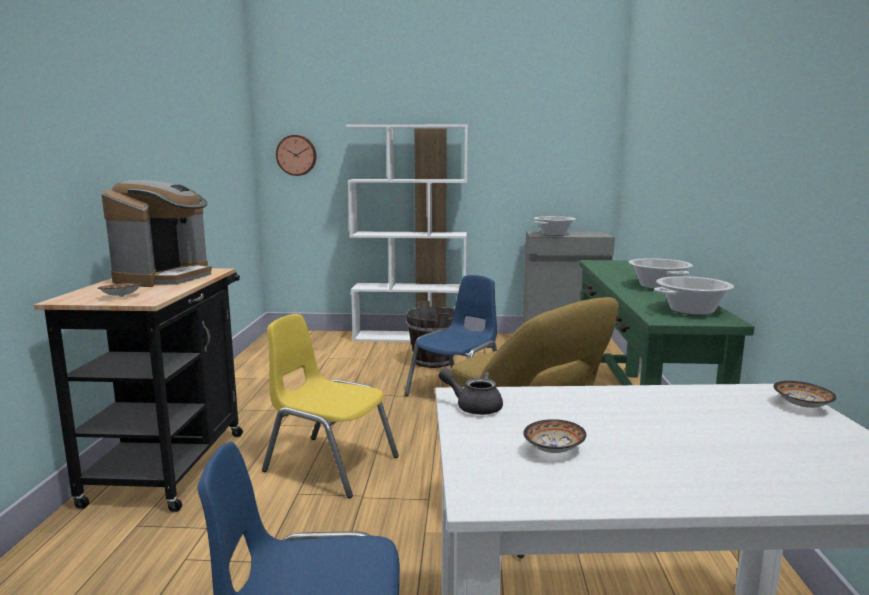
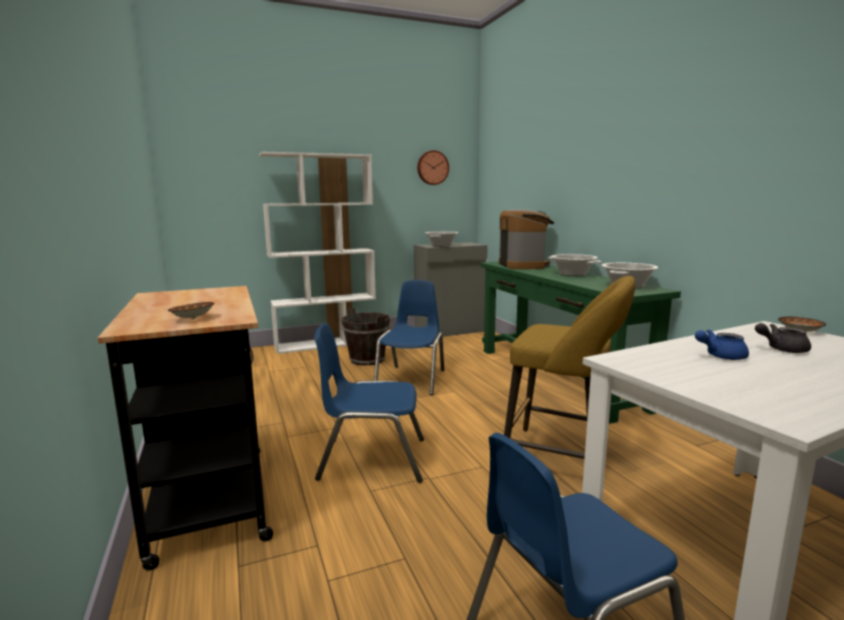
camera: 25 degrees left, 0 degrees up
(165, 278) = (193, 299): coffee machine -> coffee machine (523, 265)
(296, 155) = (201, 181): wall clock -> wall clock (432, 167)
(330, 464) = (372, 459): yellow chair -> blue chair
(473, 406) = (639, 365): grey teapot -> grey teapot (781, 349)
(554, 450) = (752, 382): bowl -> none
(595, 415) = (720, 356): none -> blue teapot

